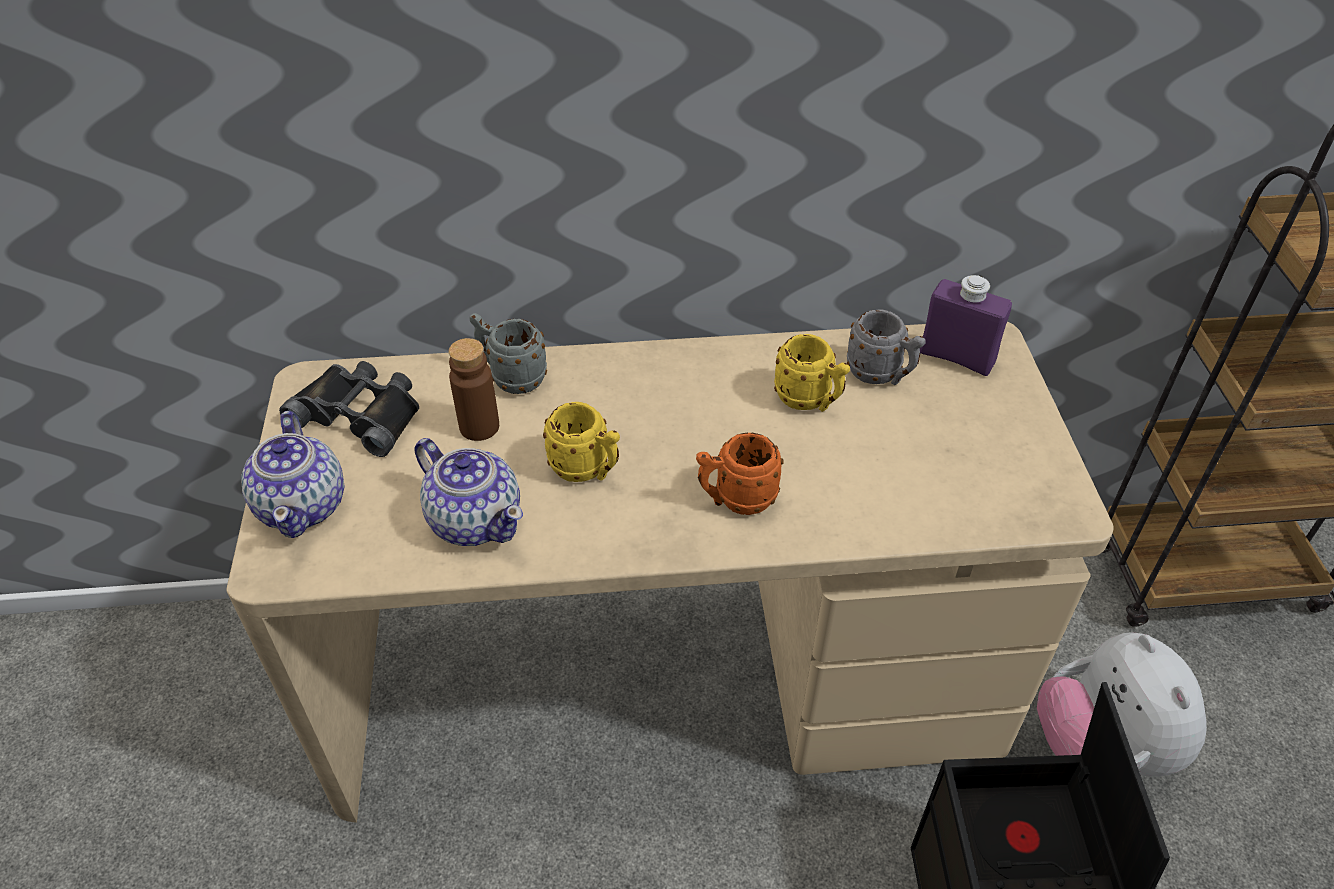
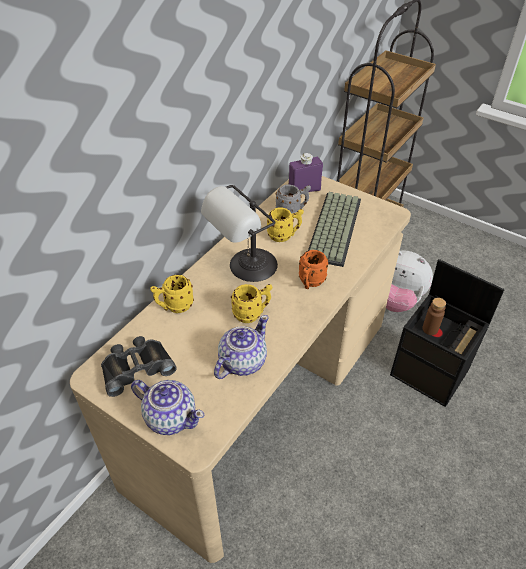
camera: 50 degrees left, 0 degrees up
(475, 519) = (242, 362): teapot -> teapot turned 45 degrees counterclockwise
(479, 426) = (191, 332): brown bottle -> brown bottle (430, 329)
(511, 377) = (174, 306): grey mug -> yellow mug
(674, 404) = (245, 269): none -> table lamp
(911, 449) = (332, 227): none -> keyboard

